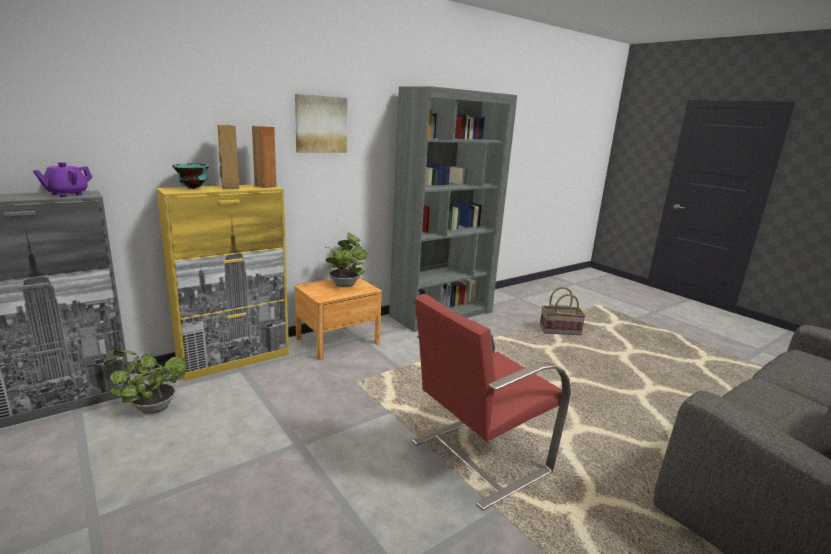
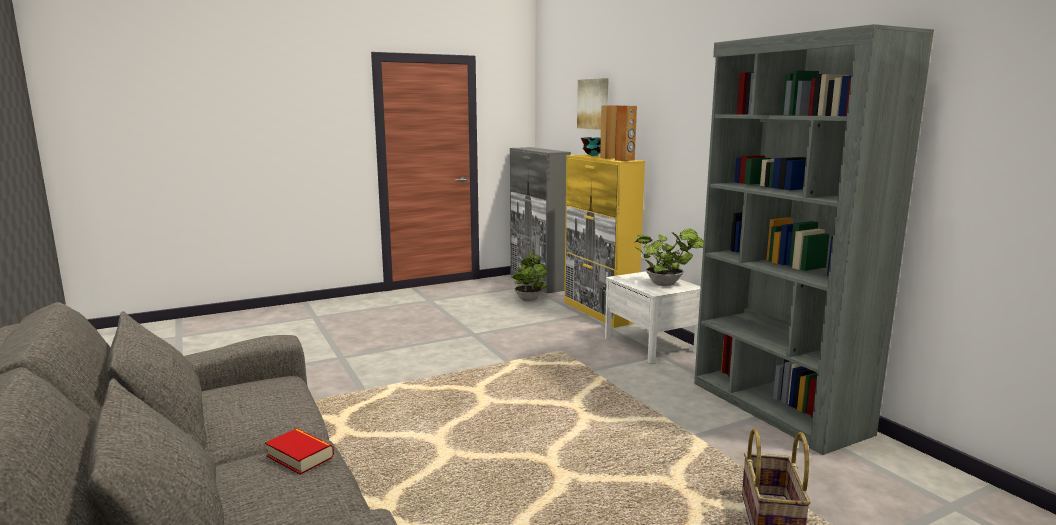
camera: 100 degrees right, 5 degrees down
(67, 194) = (550, 151): purple teapot -> none
(320, 124) = (692, 102): picture -> picture (594, 104)
(337, 341) = (650, 345): brown nightstand -> white nightstand
(478, 456) = (428, 391): red armchair -> none
(791, 370) = (300, 456): none -> book

